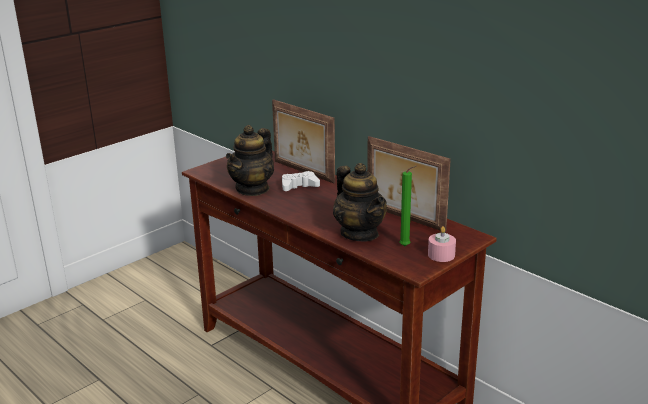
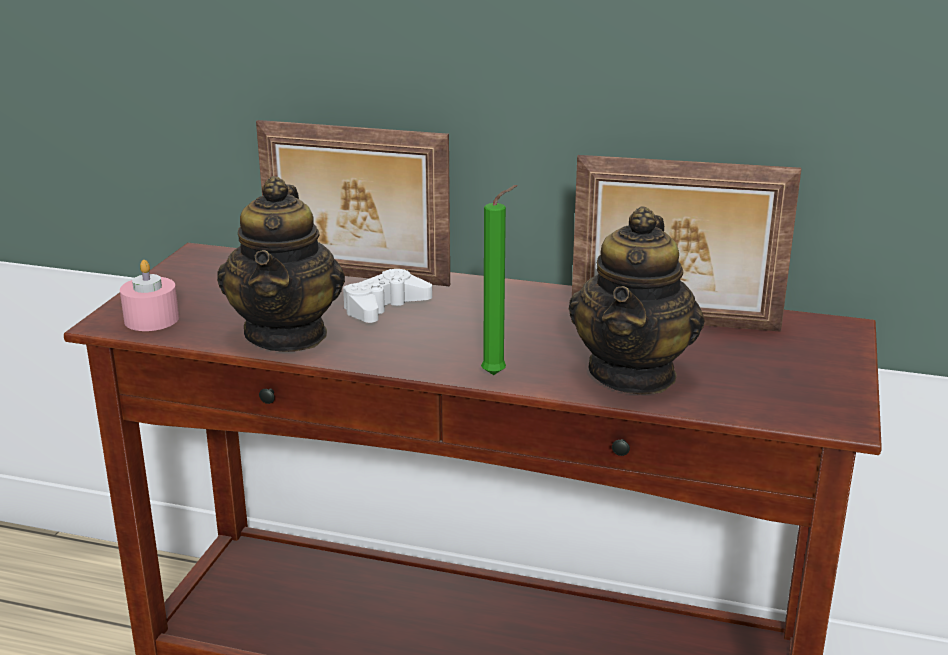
camera: 30 degrees left, 0 degrees up
(360, 233) = (633, 373): teapot -> teapot turned 75 degrees clockwise
(406, 246) = (755, 377): green candle -> green candle (497, 375)
(441, 255) = (837, 376): pink candle -> pink candle (151, 319)

